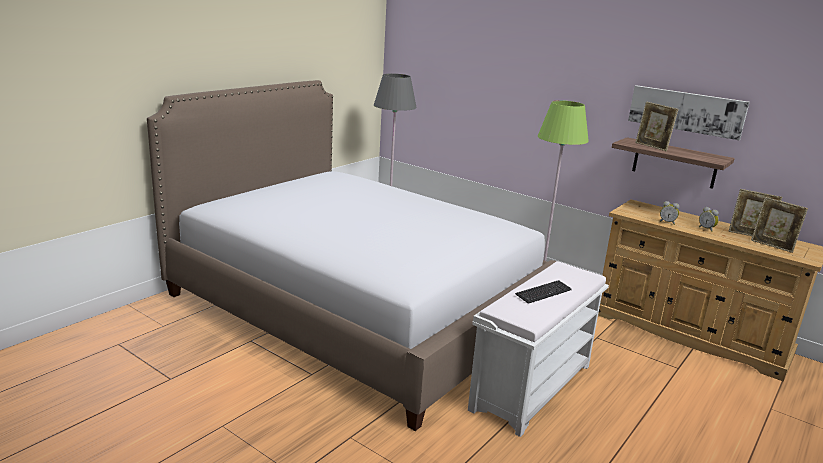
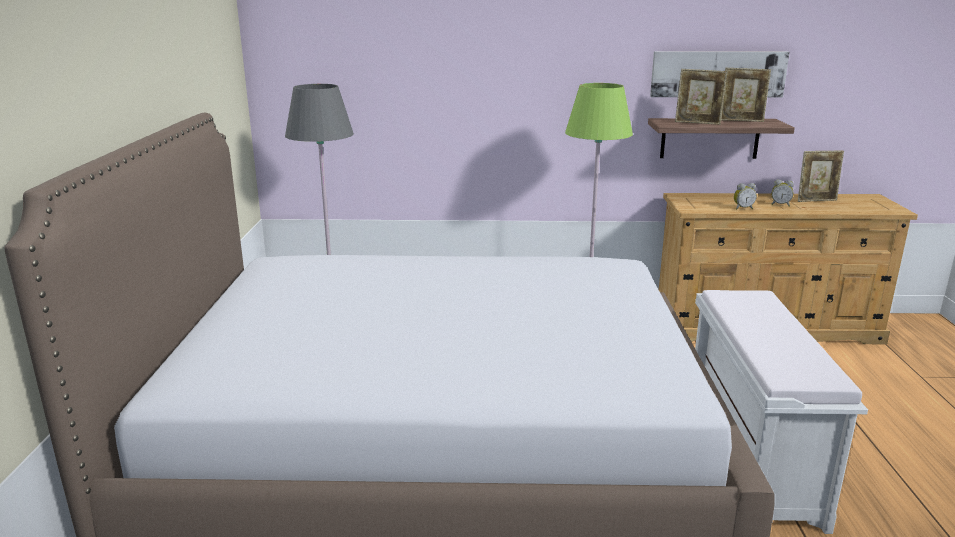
camera: 35 degrees left, 0 degrees up
(543, 293) = (772, 336): keyboard -> none
(772, 246) = (851, 206): picture frame -> picture frame (741, 121)

